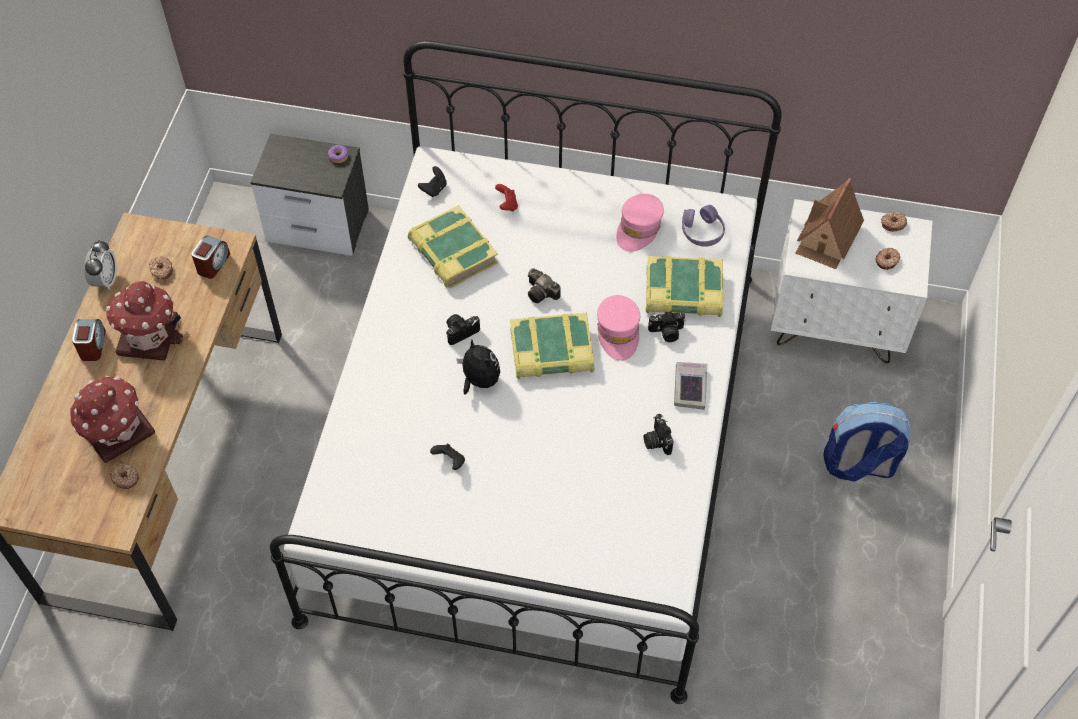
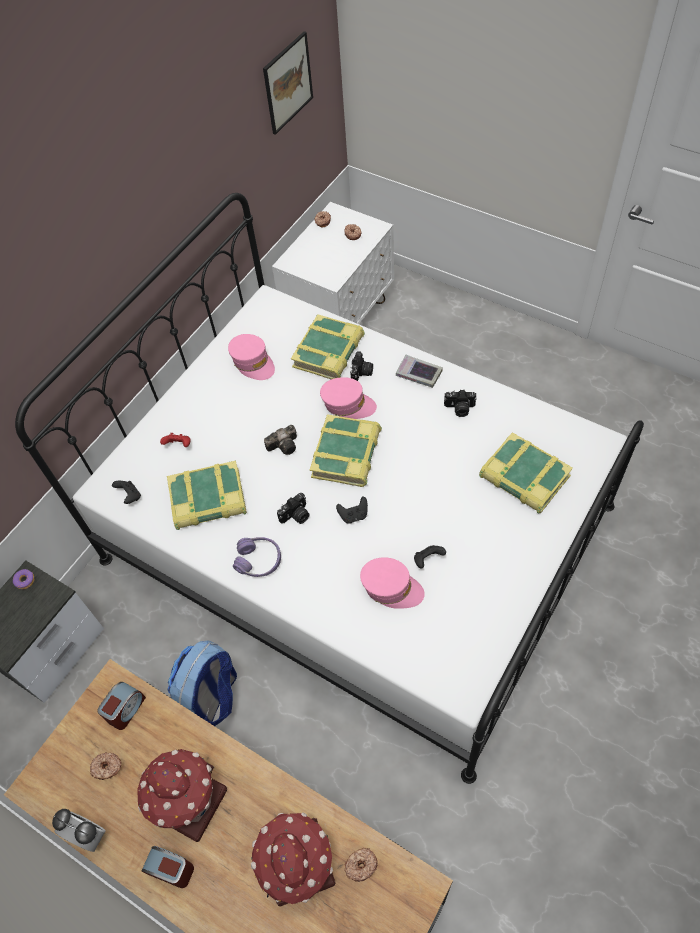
camera: 65 degrees left, 0 degrees up
(213, 264) = (126, 709): alarm clock -> alarm clock turned 75 degrees clockwise
(407, 438) = (391, 588): none -> pink cap
(461, 331) = (296, 516): camera -> camera turned 120 degrees counterclockwise
(479, 380) = (353, 515): plush toy -> black game controller
(585, 527) = (523, 478): none -> book
(702, 232) = (277, 324): purple headphones -> purple headphones (259, 560)
(827, 237) = (316, 258): toy house -> none
(858, 464) = (457, 343): backpack -> backpack (212, 698)
(928, 68) = (288, 83): none -> picture

